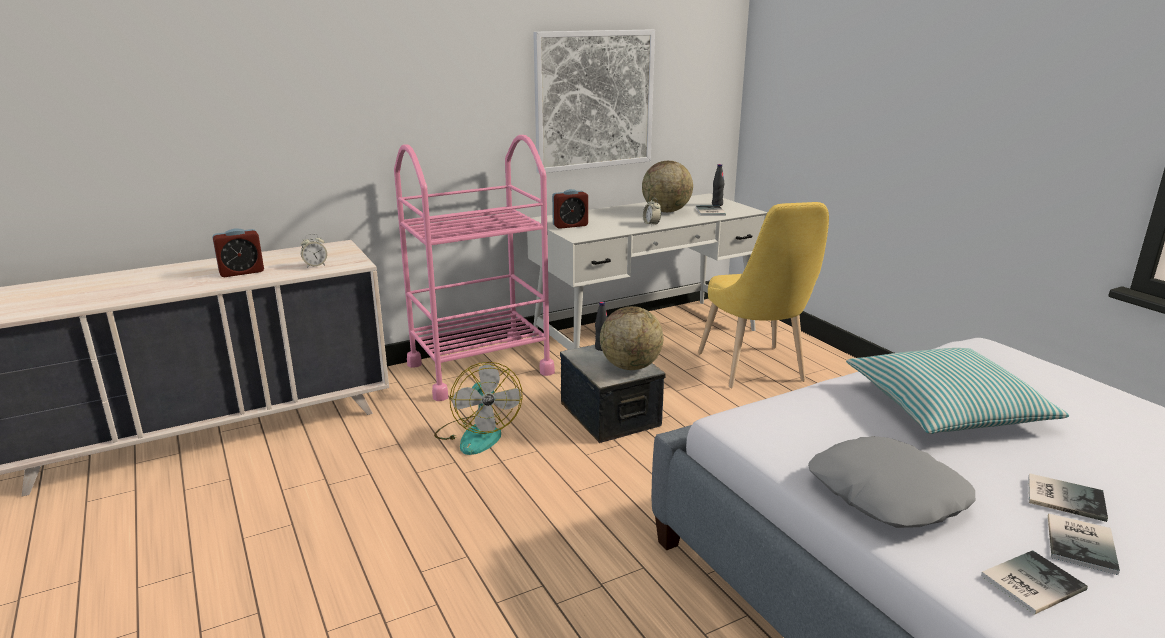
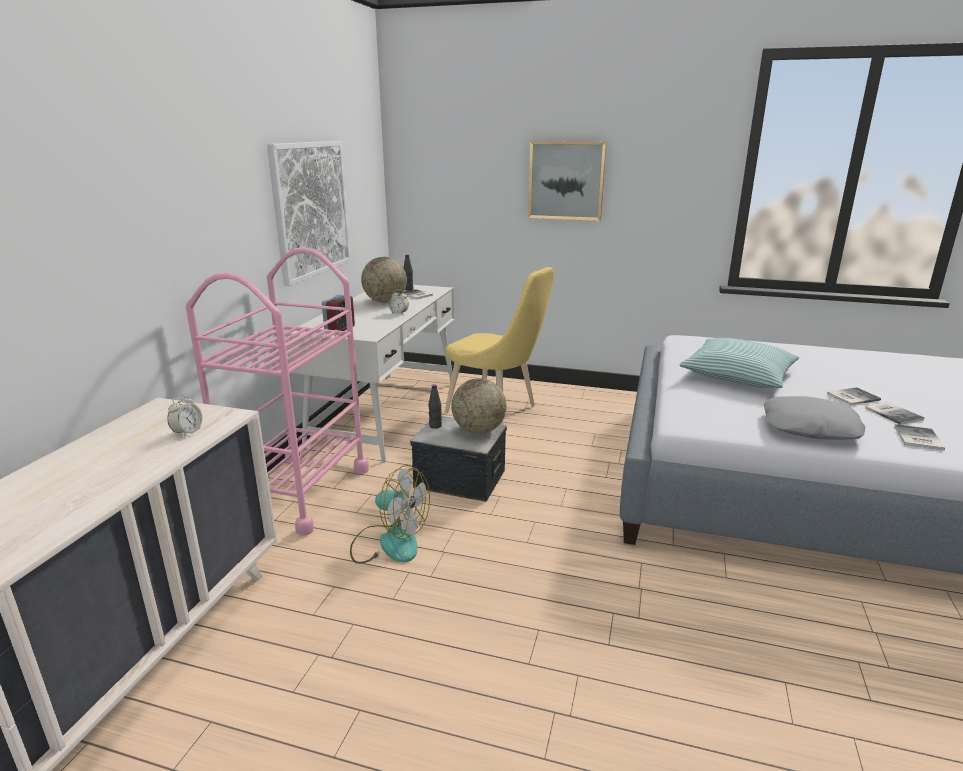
camera: 45 degrees left, 0 degrees up
(241, 272) = (109, 469): alarm clock -> none
(922, 92) = (566, 180): none -> picture

